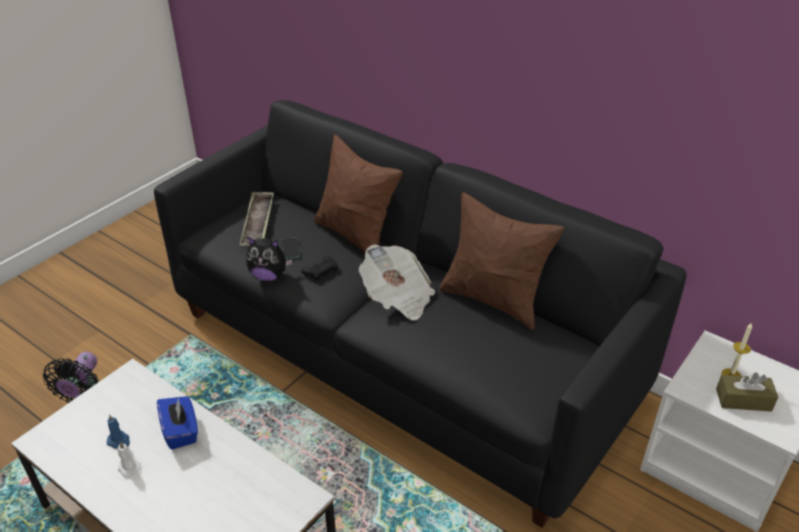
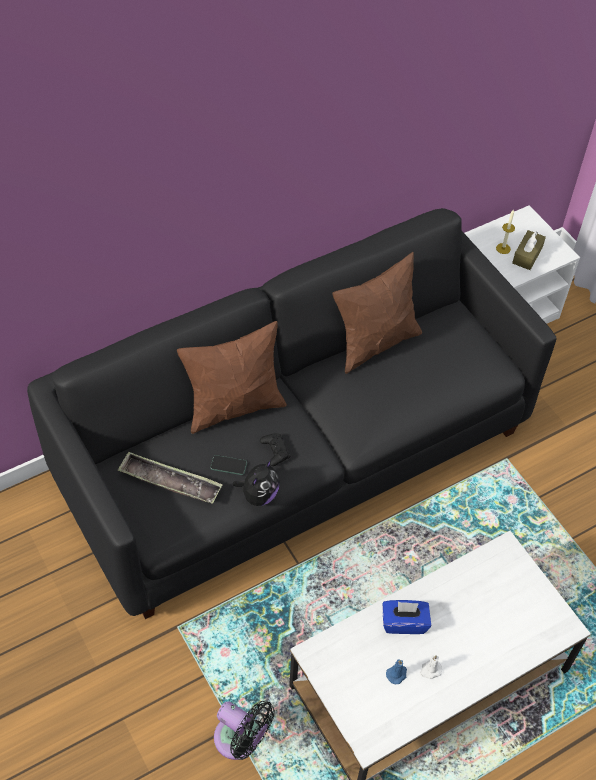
camera: 70 degrees left, 15 degrees up
(397, 297) = (342, 406): newspaper -> none

